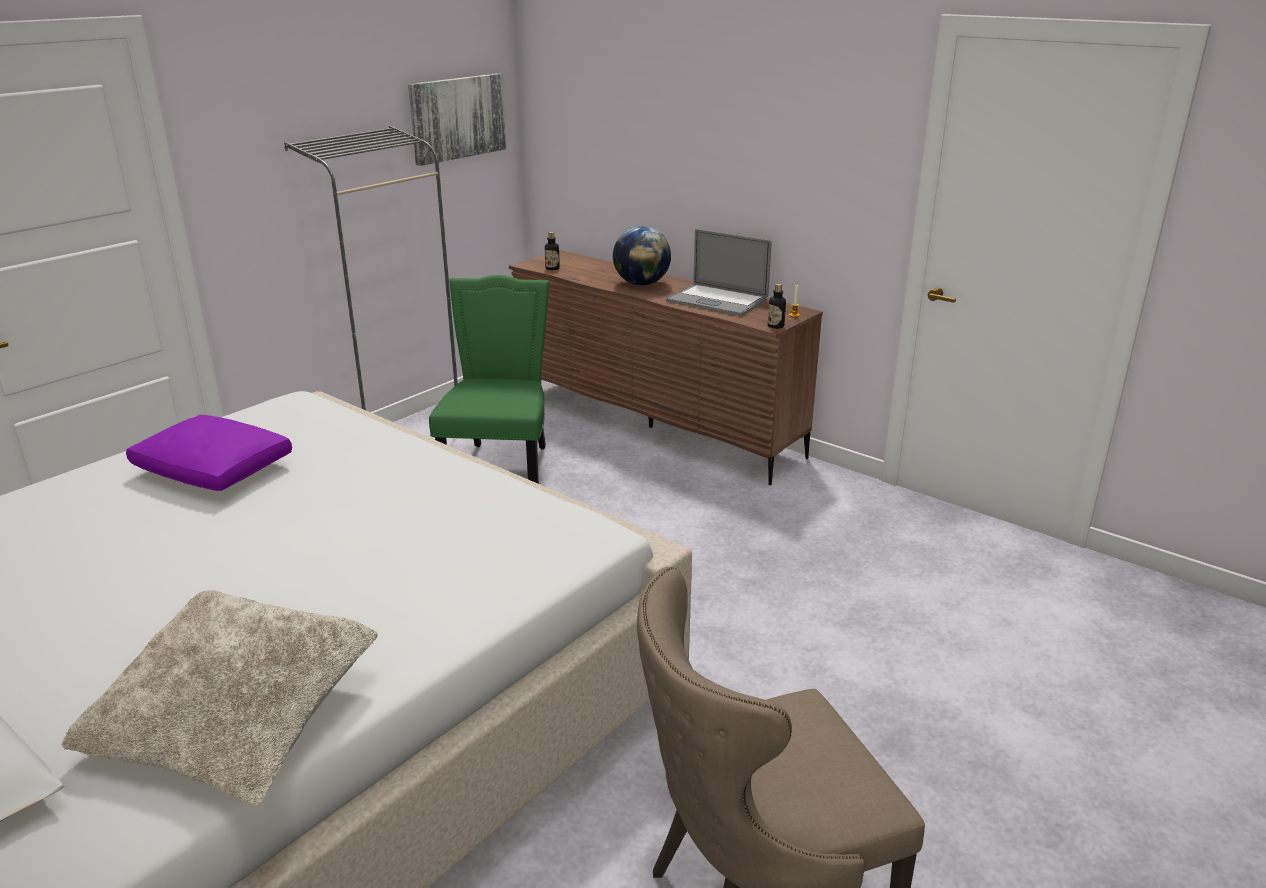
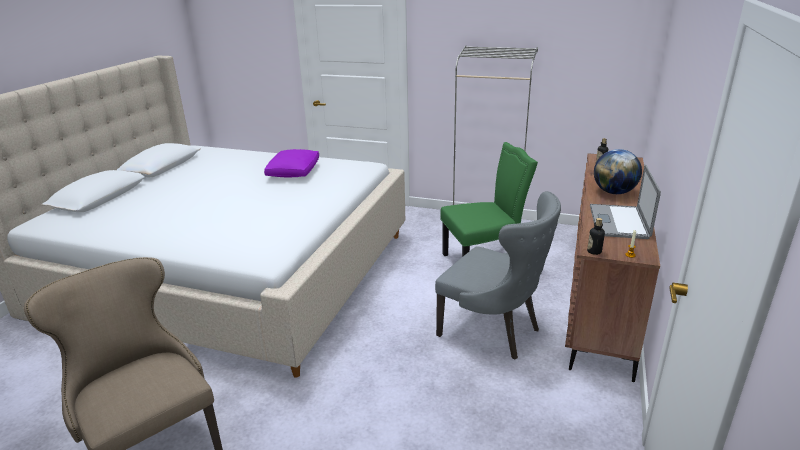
camera: 70 degrees right, 0 degrees up
(232, 717) = (120, 226): beige pillow -> none
(457, 118) = (596, 50): picture -> none
(668, 509) = (494, 331): none -> grey chair

